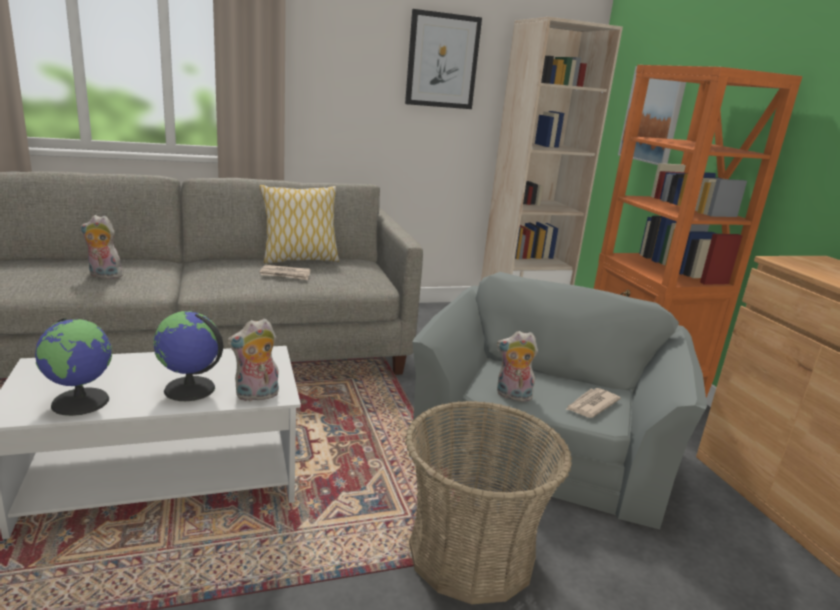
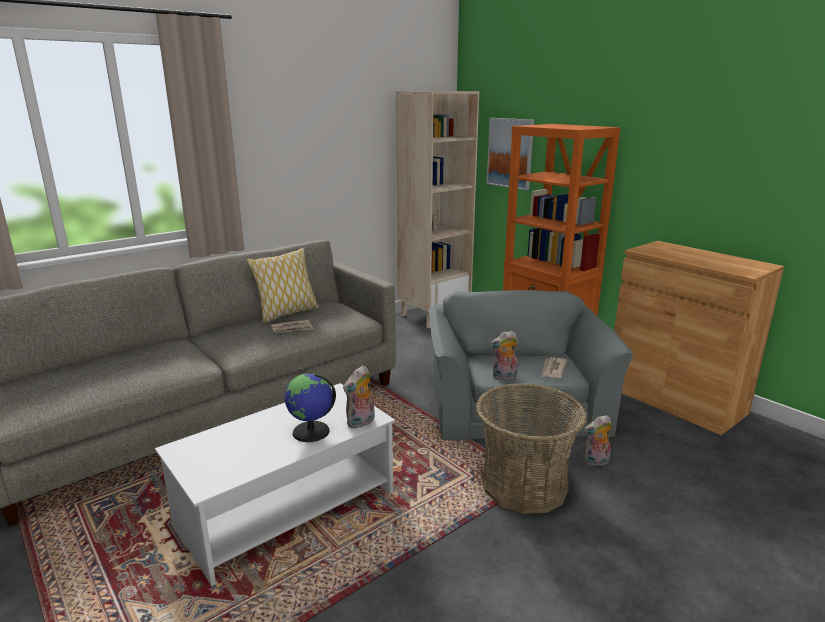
camera: 20 degrees left, 0 degrees up
(81, 401) = (246, 462): globe -> none
(103, 276) = (150, 365): plush toy -> plush toy (596, 462)
(442, 61) = (347, 129): picture -> none

